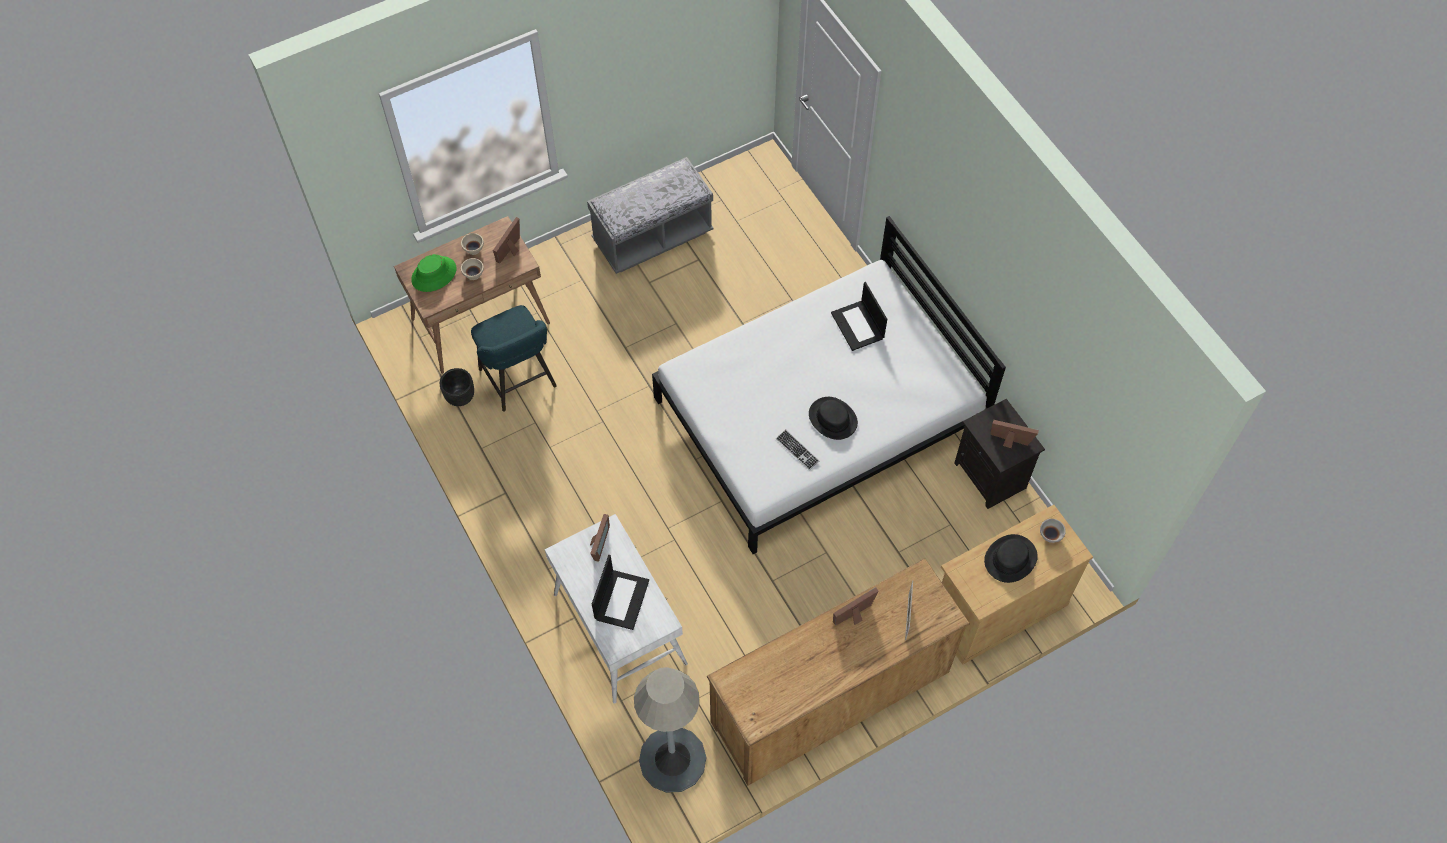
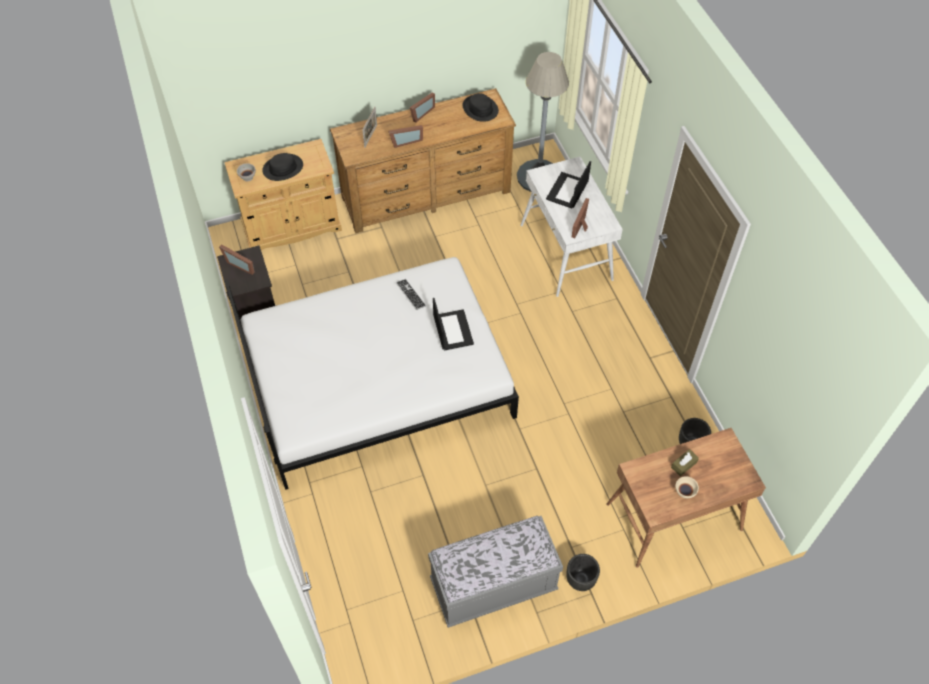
camera: 170 degrees left, 5 degrees down
(434, 274) = (723, 471): green hat -> none
(474, 274) = (683, 465): beige bowl -> brown tissue box
(512, 250) = (645, 486): picture frame -> picture frame (420, 113)
(519, 381) = (636, 450): turquoise stool -> none
(571, 253) = (580, 580): none -> black planter
(833, 418) = (374, 314): black hat -> black hat (480, 109)
(858, 326) = (326, 388): laptop -> laptop (452, 330)

